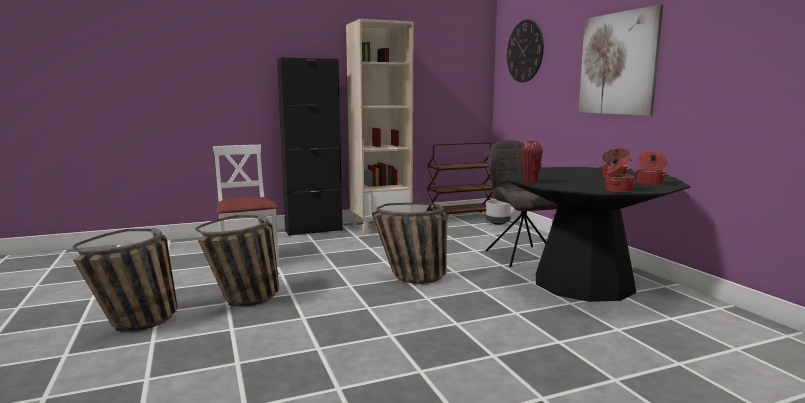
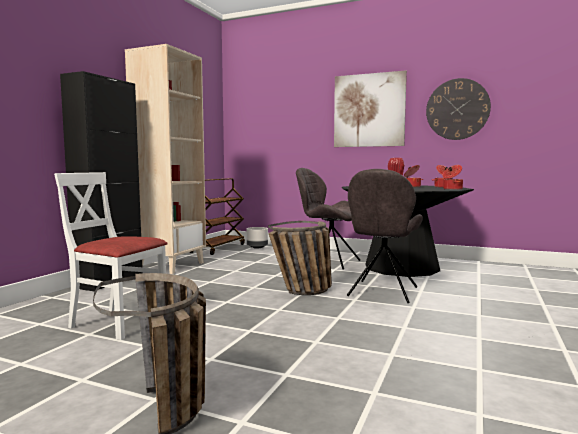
camera: 45 degrees left, 5 degrees down
(246, 301) = (227, 350): basket -> none
(473, 301) = (382, 292): none -> grey chair
(525, 51) = (264, 99): wall clock -> wall clock (457, 109)

